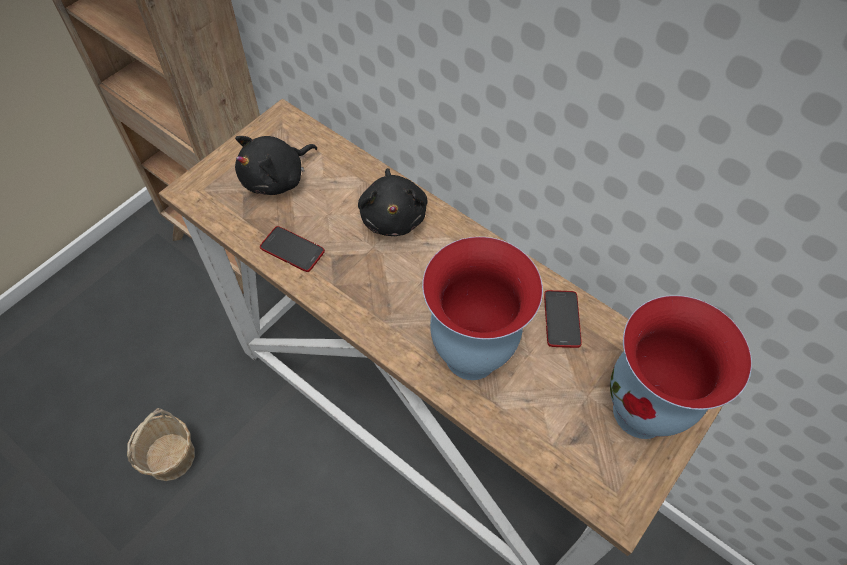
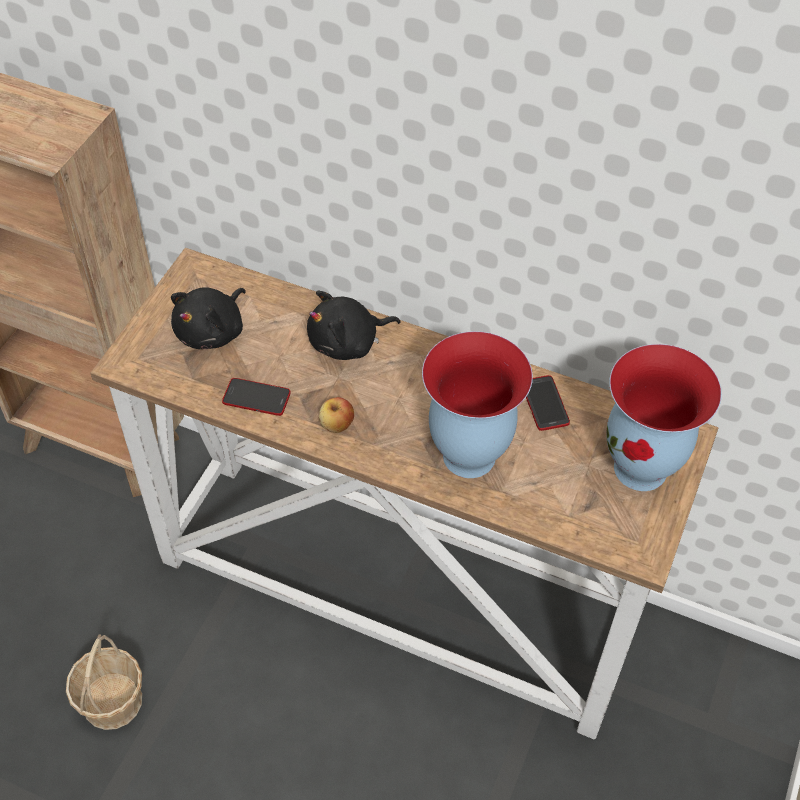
camera: 15 degrees left, 5 degrees down
(356, 293) = (337, 425): none -> apple
(393, 216) = (348, 343): black plush toy -> black plush toy turned 90 degrees clockwise

